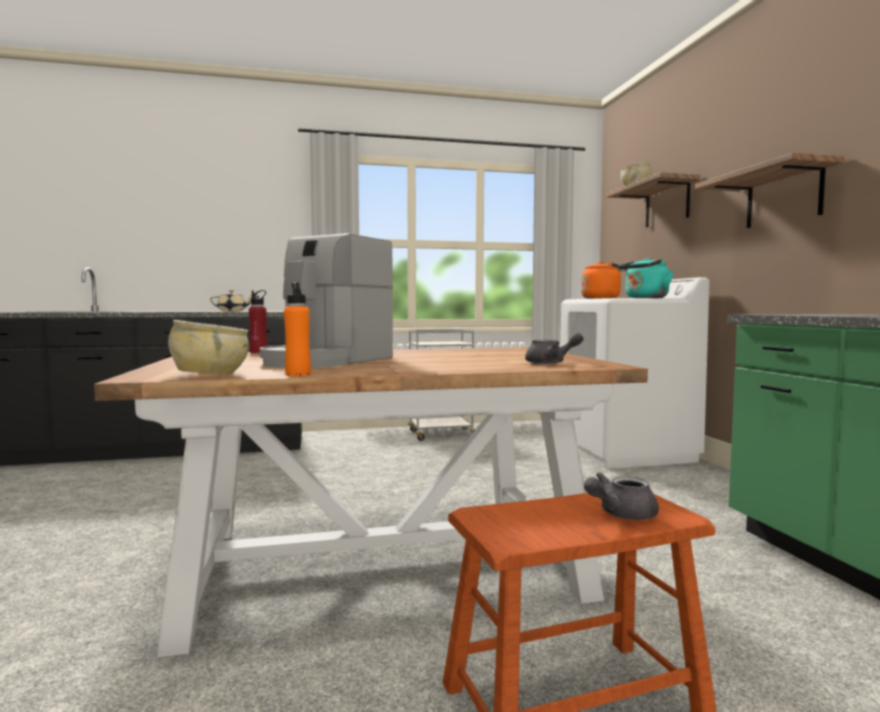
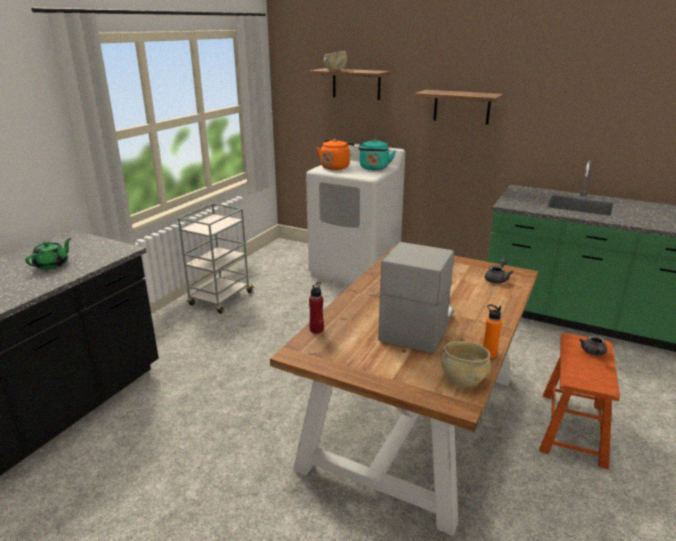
camera: 50 degrees left, 20 degrees up
(232, 311) = (52, 265): beige teapot -> green teapot
(326, 361) = (417, 326): coffee machine -> coffee machine turned 135 degrees counterclockwise

